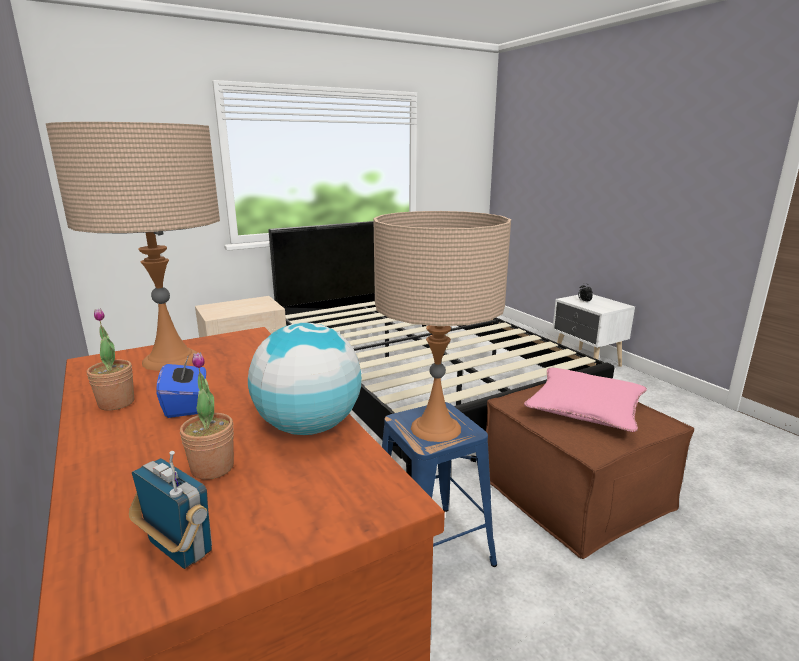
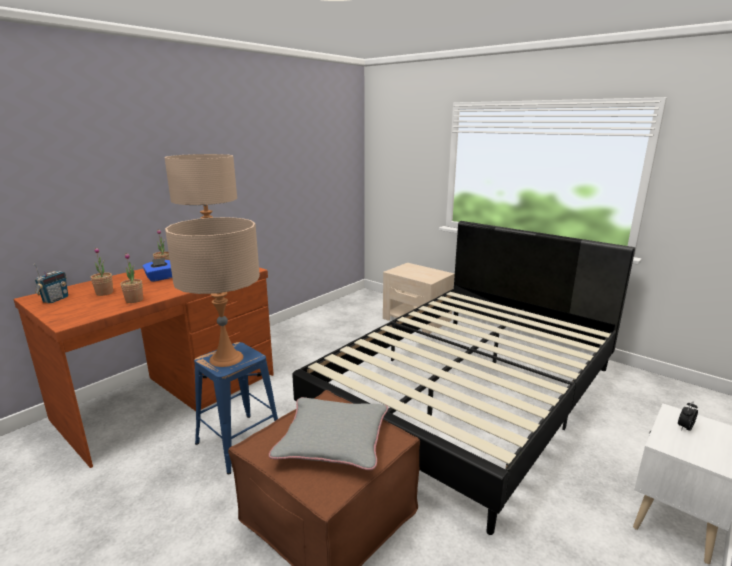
camera: 70 degrees right, 0 degrees up
(308, 427) = (134, 300): globe -> potted plant
(585, 407) = (333, 440): pink pillow -> grey pillow

